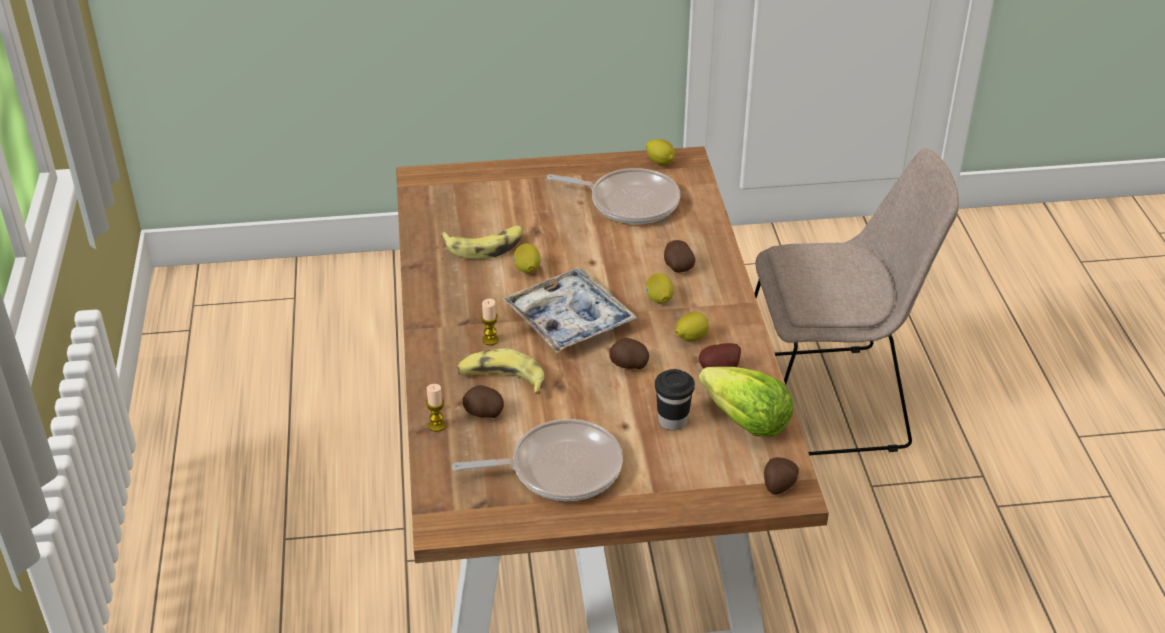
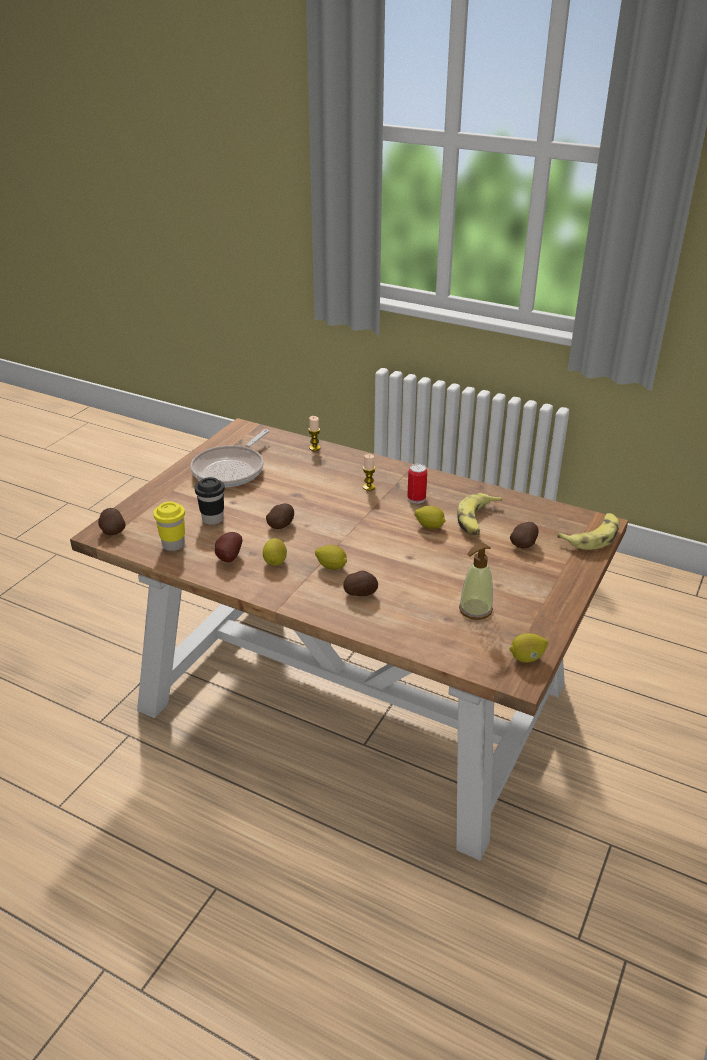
camera: 125 degrees right, 5 degrees down
(481, 298) = (416, 499): none -> can
(483, 413) = (305, 463): potato -> potato (524, 544)
(501, 379) = (326, 478): banana -> banana (592, 537)
(569, 320) = (354, 522): tray -> none
(629, 202) = (475, 610): frying pan -> soap dispenser
(746, 422) = (173, 545): lettuce -> yellow cup
(828, 402) = (334, 934): beige chair -> none

